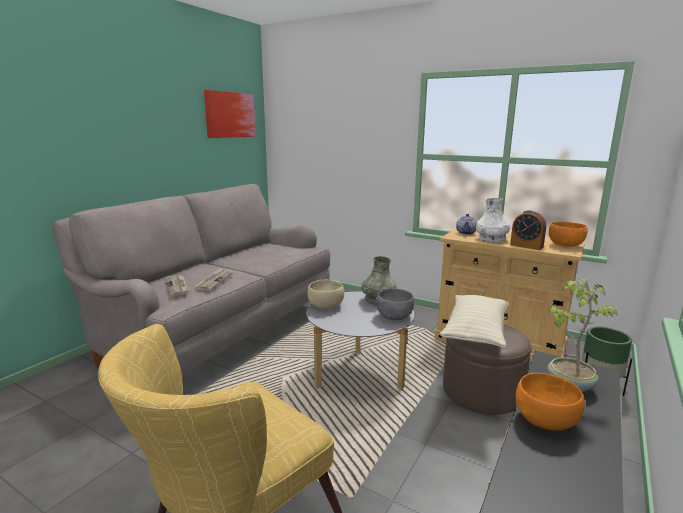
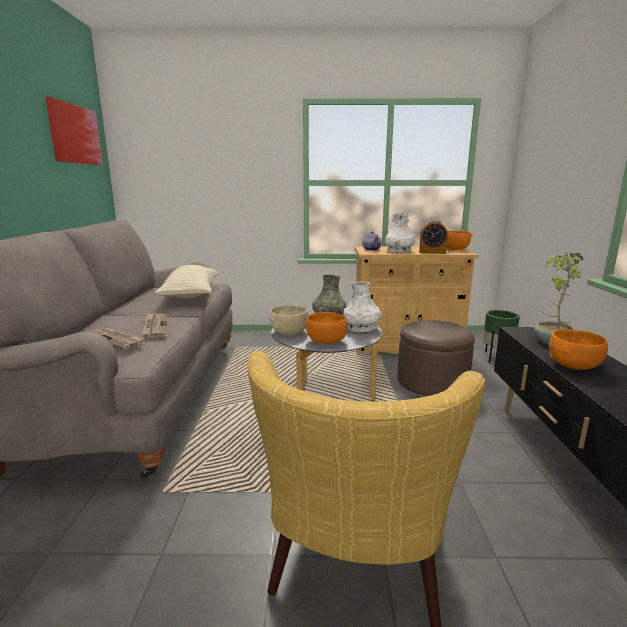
camera: 30 degrees left, 0 degrees up
(343, 322) = (327, 341): none -> orange bowl
(394, 316) = (361, 328): grey bowl -> white vase
(475, 332) = (427, 329): beige pillow -> beige pillow (191, 295)

